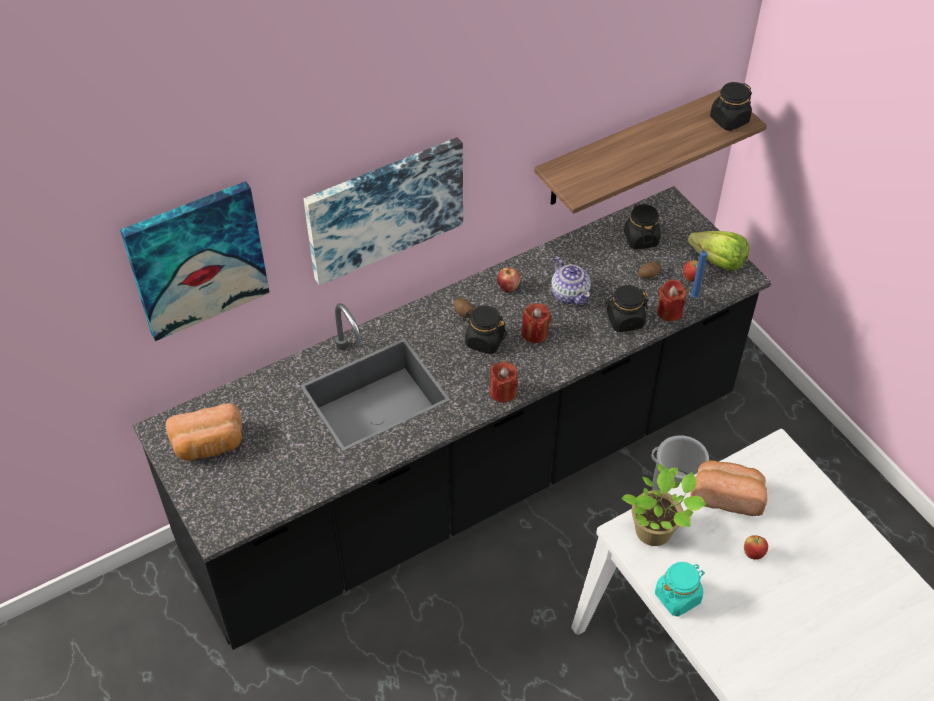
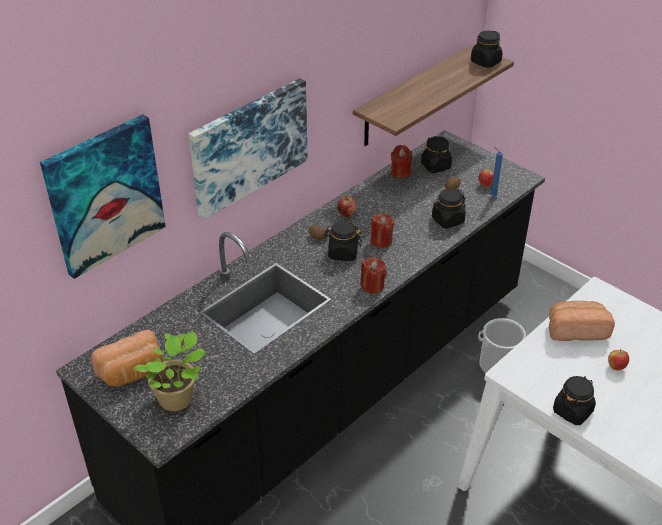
camera: 15 degrees left, 10 degrees down
(570, 294) = (397, 210): teapot -> none
(656, 532) = (533, 367): potted plant -> potted plant (178, 399)
(669, 311) = (479, 209): red candle -> red candle (400, 172)
(677, 597) = (572, 411): turquoise jar -> black jar
(718, 261) = (500, 171): lettuce -> none

